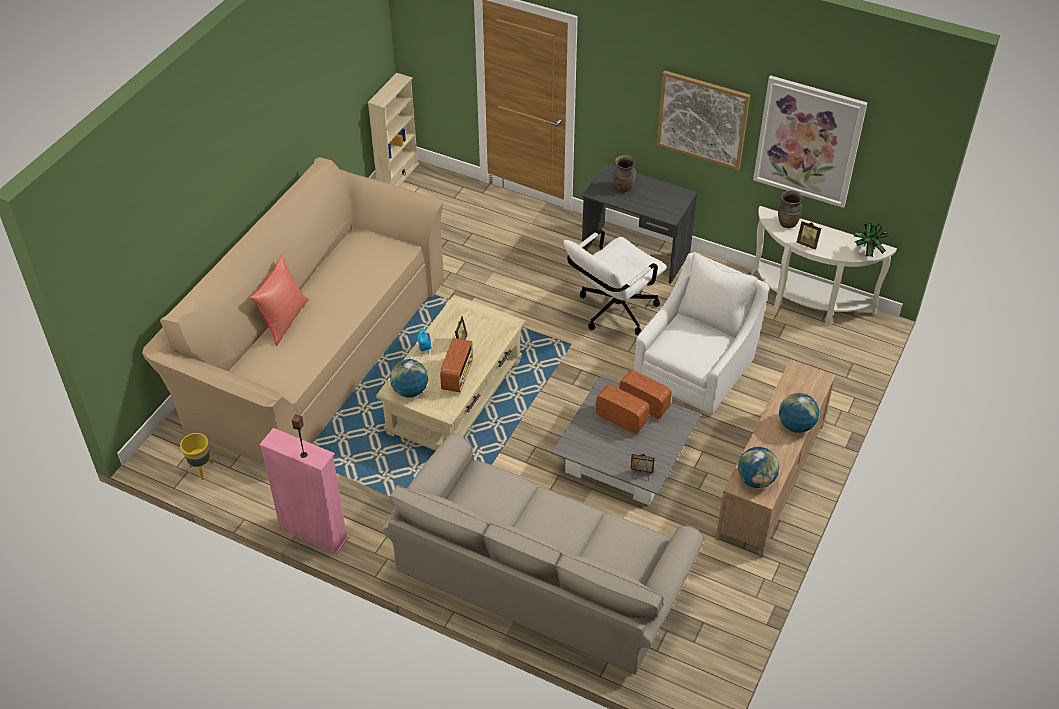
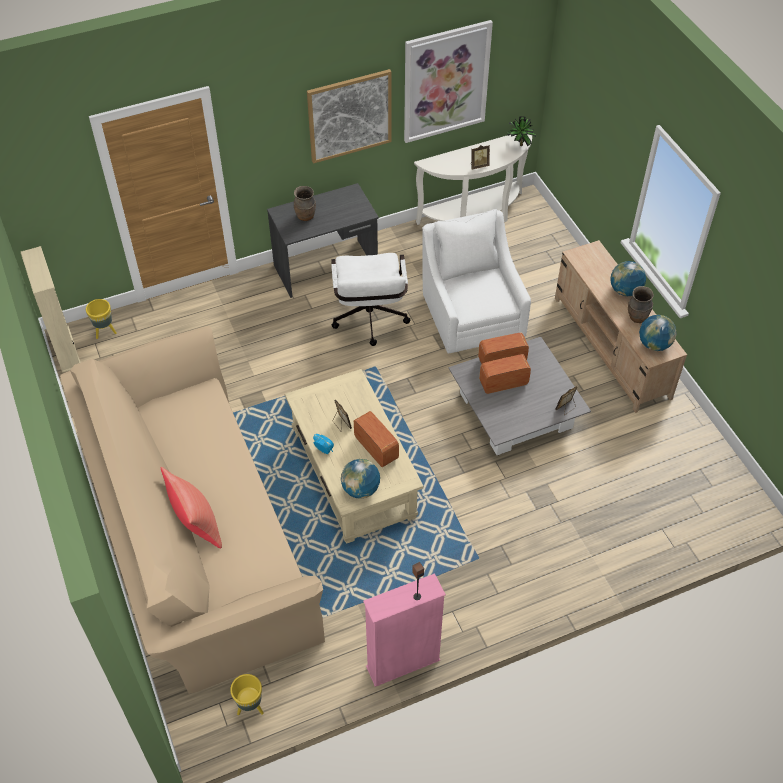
camera: 50 degrees left, 5 degrees up
(434, 183) = (105, 332): none -> yellow planter
(542, 578) = (583, 536): beige sofa -> none
(787, 223) = (448, 161): brown vase -> brown vase (637, 317)

